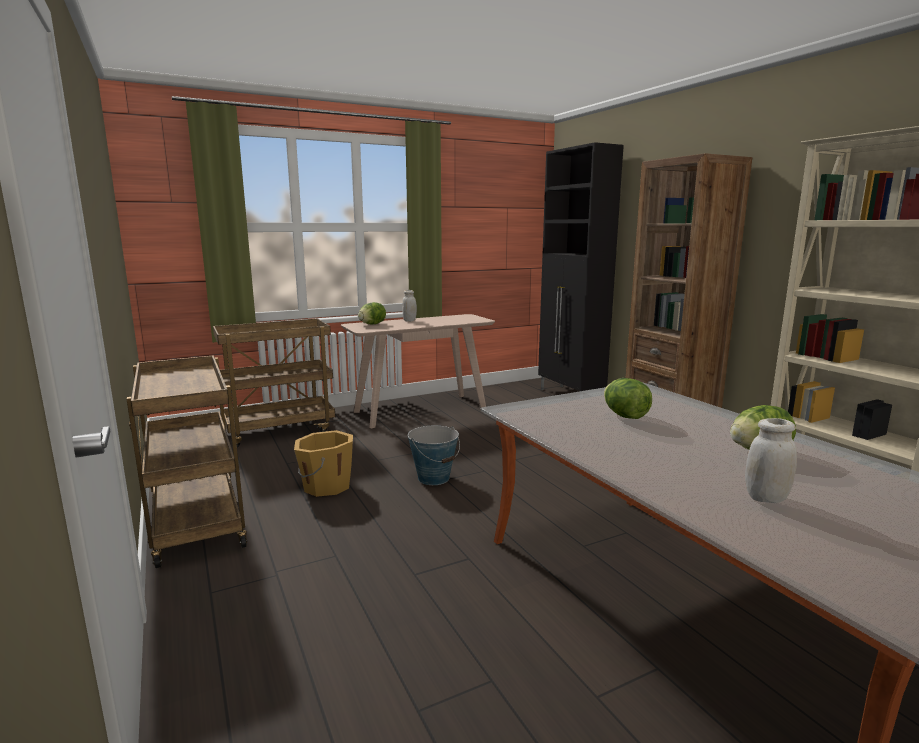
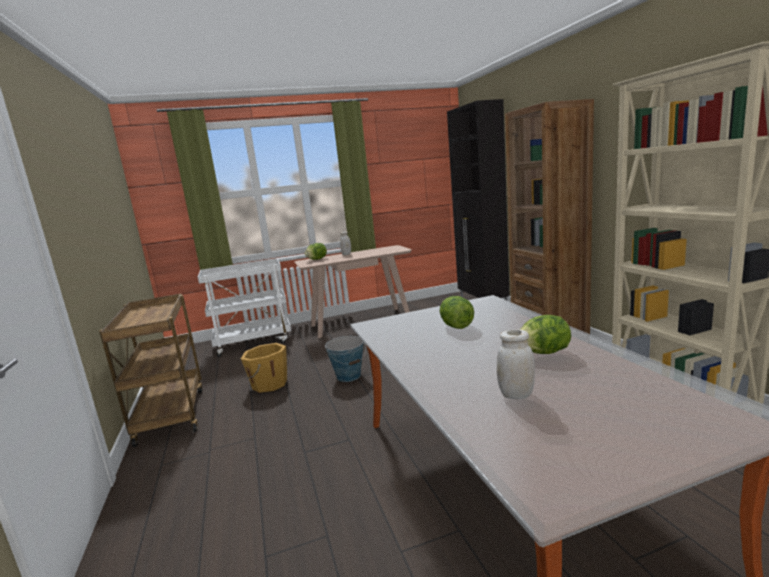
camera: 10 degrees right, 0 degrees up
(280, 430) = (254, 342): brown cart -> white cart

